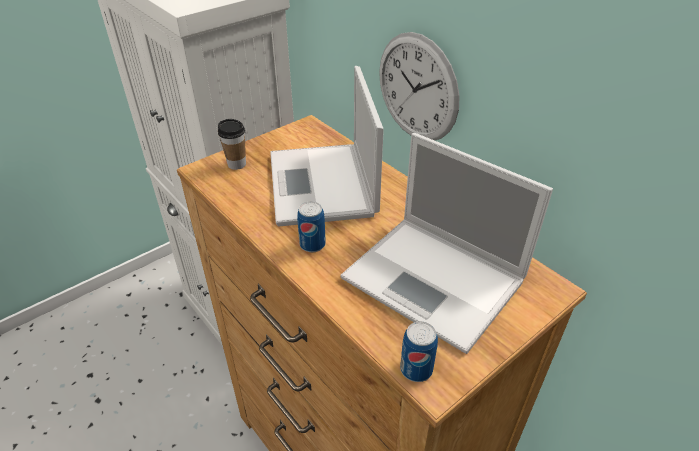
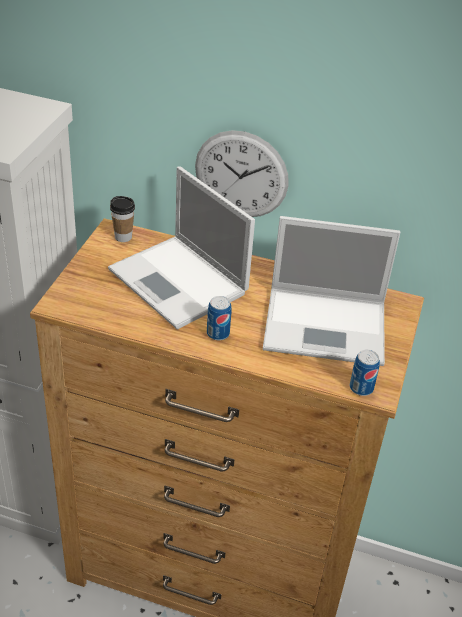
camera: 35 degrees left, 0 degrees up
(237, 164) = (85, 289): cup -> cup (123, 237)

